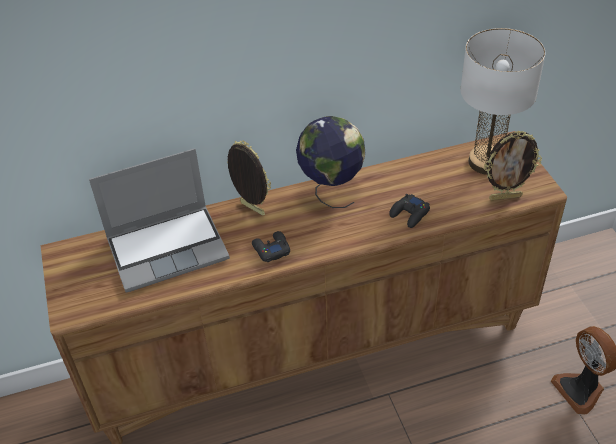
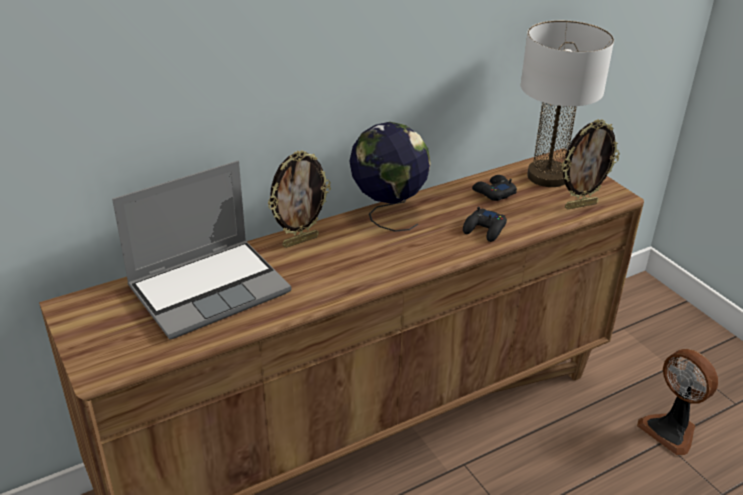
camera: 15 degrees left, 10 degrees down
(251, 209) = (300, 241): picture frame -> picture frame turned 120 degrees clockwise
(271, 249) = (338, 277): black game controller -> black game controller (493, 192)

